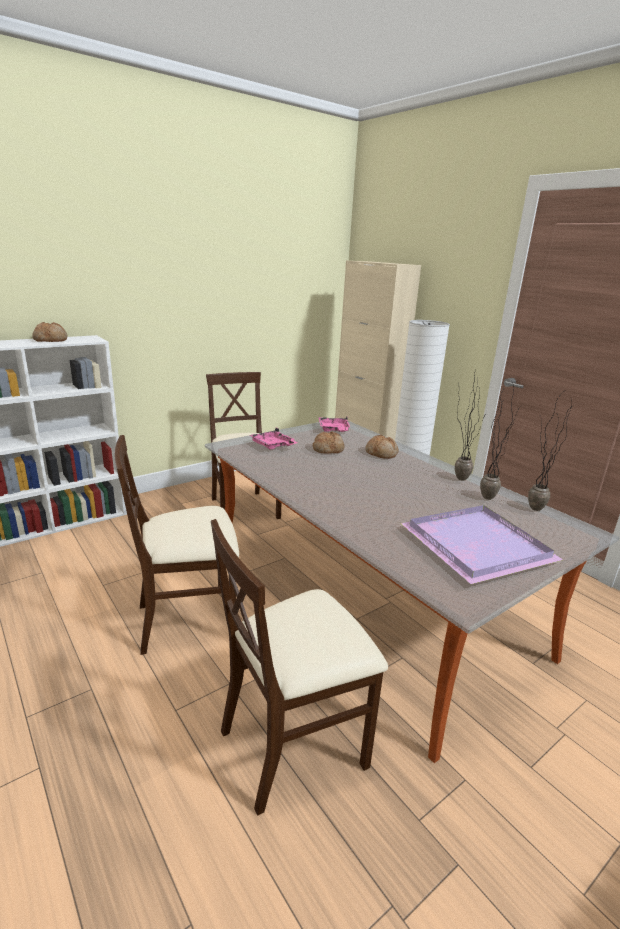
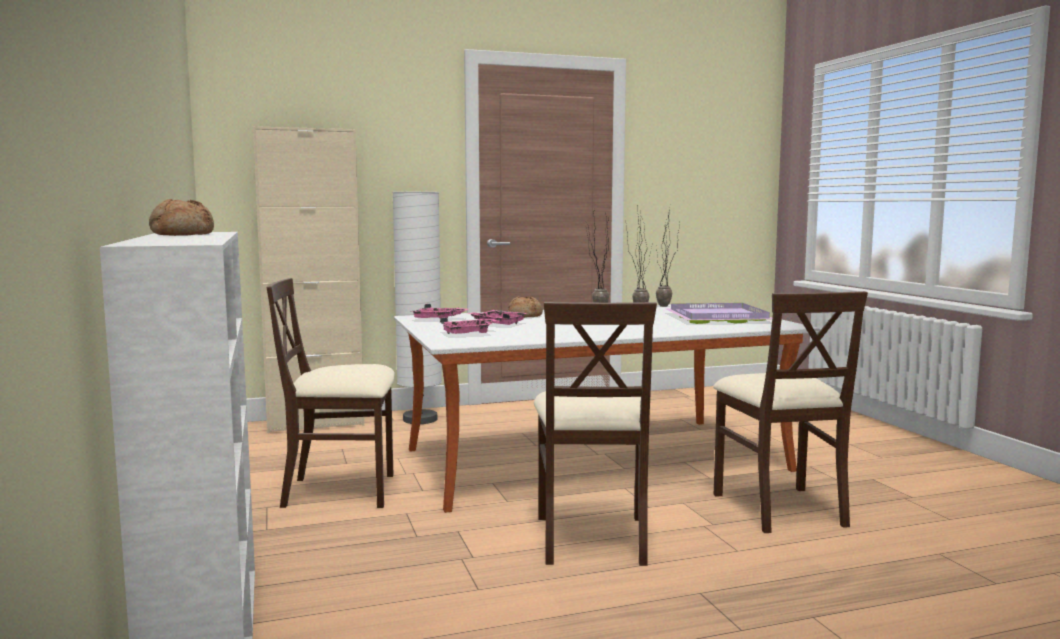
camera: 70 degrees left, 15 degrees down
(328, 449) = (498, 324): bread -> pink tray

